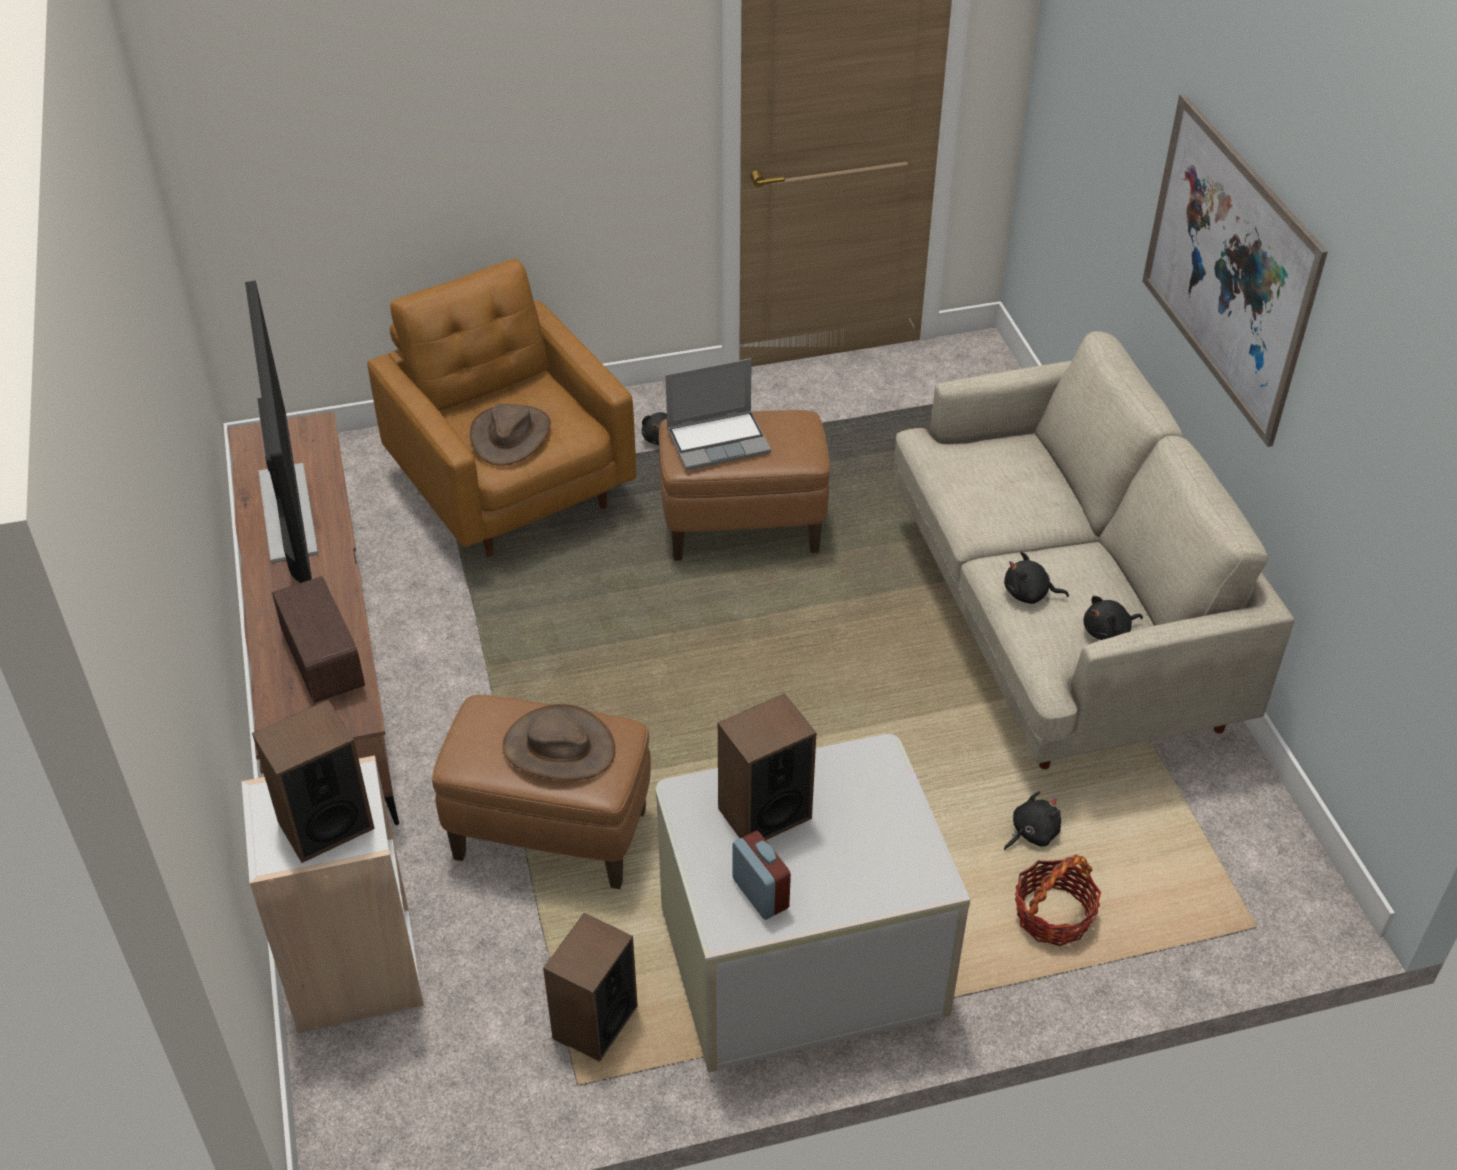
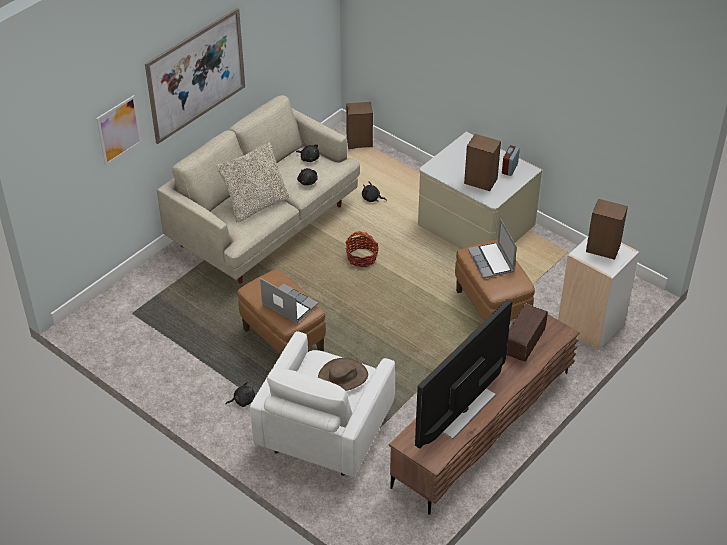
camera: 125 degrees left, 0 degrees up
(511, 487) = (324, 435): brown armchair -> white armchair
(558, 748) = (492, 261): brown hat -> laptop
(594, 1023) = (545, 259): speaker -> speaker (359, 142)
(1015, 500) = (255, 203): none -> beige pillow
(1052, 916) = (401, 182): basket -> basket (362, 258)
(1124, 157) = (119, 130): none -> picture

